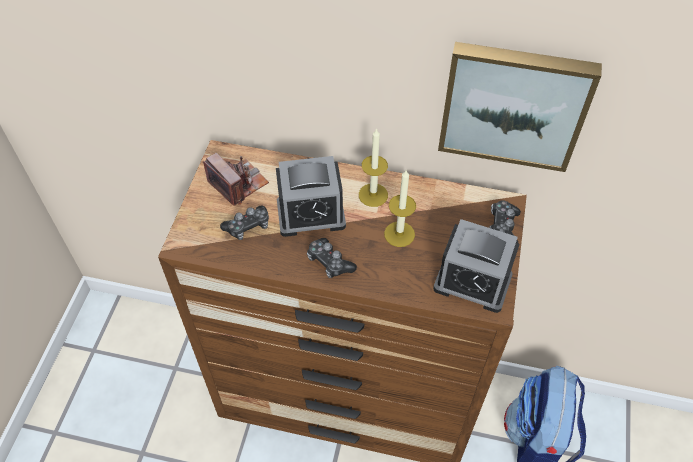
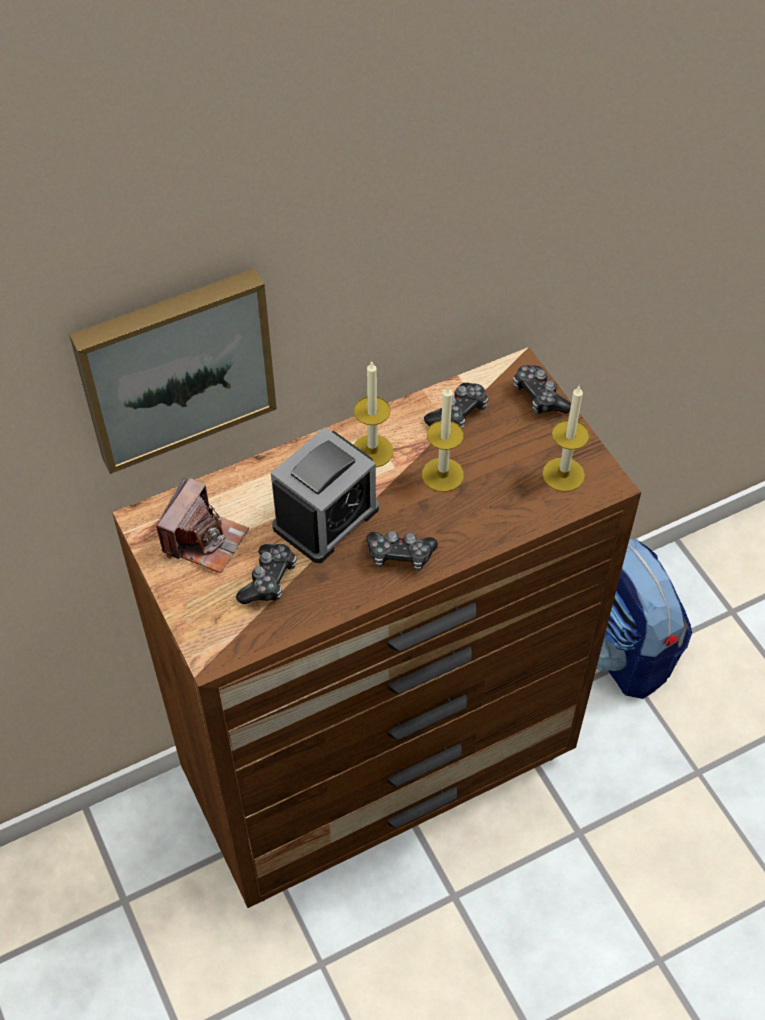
camera: 40 degrees left, 0 degrees up
(238, 183) = (204, 540): camera -> camera turned 105 degrees clockwise
(444, 206) = (458, 413): none -> game controller
(472, 282) = (563, 474): alarm clock -> candle
(514, 104) = (492, 247): picture -> picture (175, 366)

